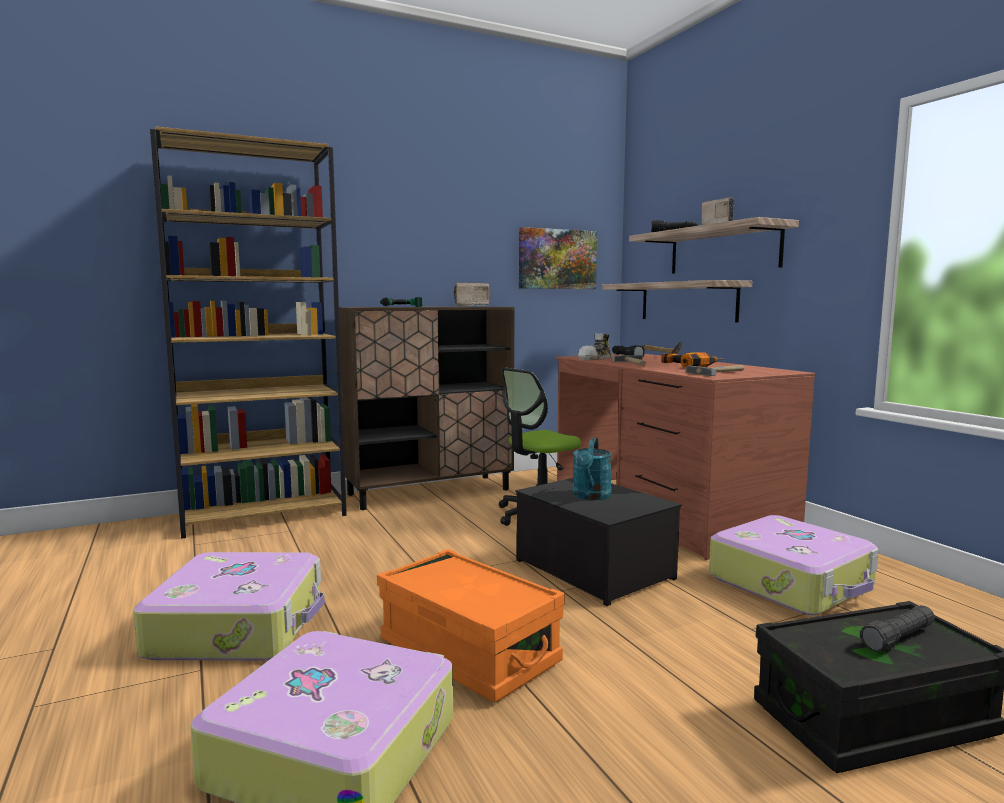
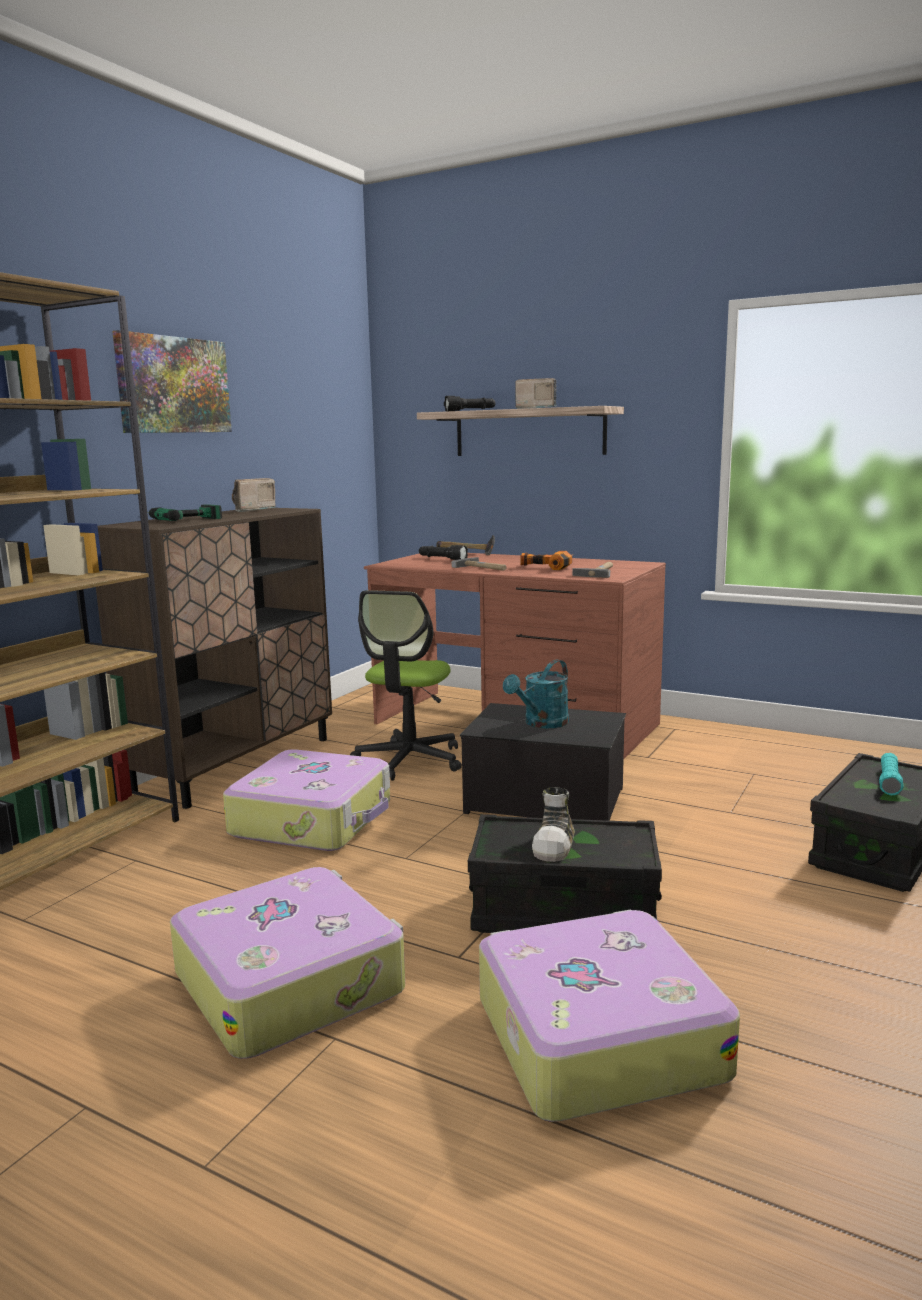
camera: 35 degrees left, 5 degrees up
(468, 652) = (564, 912): orange storage box -> black storage box
(557, 259) = (317, 439): picture -> picture (173, 385)
(590, 496) = (541, 724): turquoise watering can -> turquoise watering can turned 60 degrees clockwise
(595, 358) = (420, 565): shoe -> shoe (555, 844)
(687, 301) = (482, 488): shelf -> none
(792, 582) = (703, 764): suitcase -> suitcase (314, 819)
(898, 638) = (889, 782): black flashlight -> turquoise flashlight

